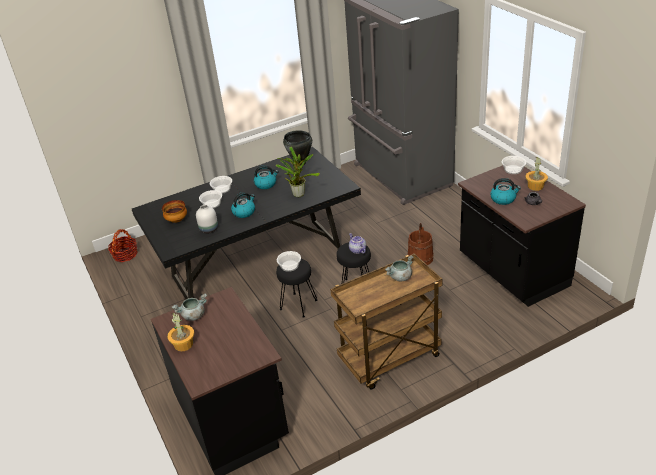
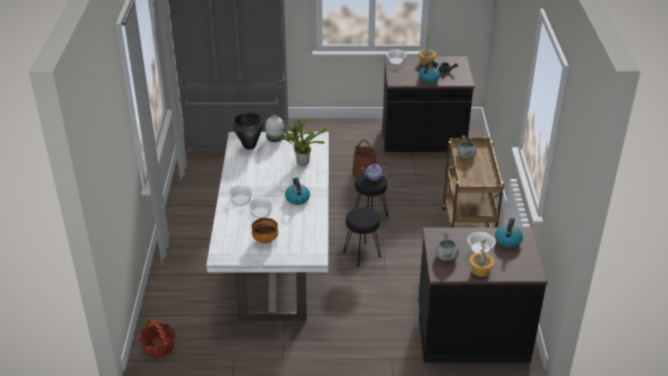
camera: 65 degrees left, 0 degrees up
(208, 230) = (304, 225): white vase -> white vase (275, 139)
(257, 262) = (276, 258): black dining table -> white dining table
(266, 184) = (263, 174): kettle -> kettle (508, 240)
(289, 266) = (359, 217): bowl -> bowl (480, 249)

